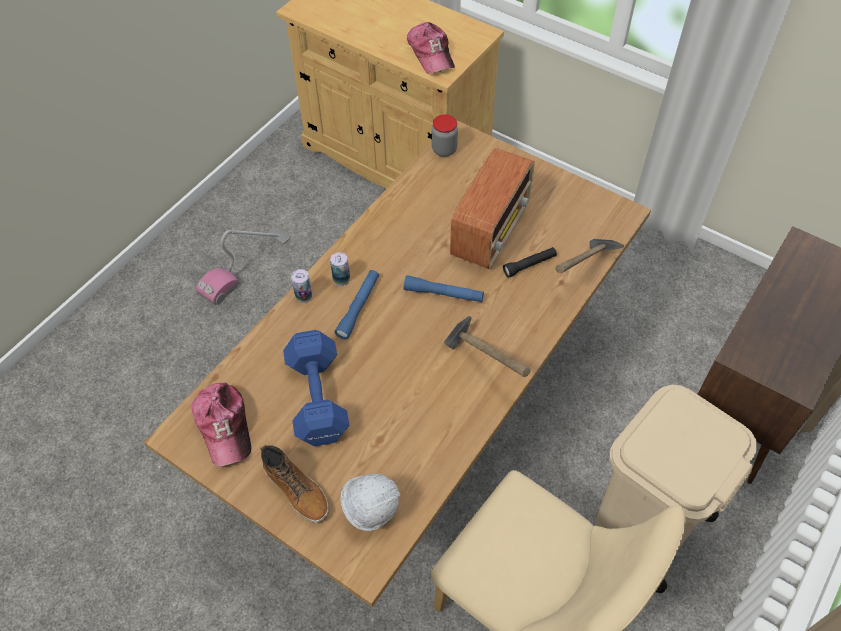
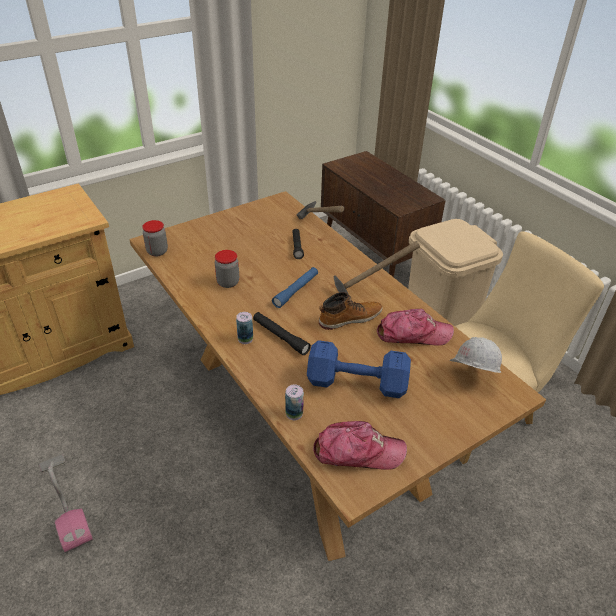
camera: 70 degrees left, 15 degrees down
(297, 489) = (439, 417): boot -> boot (349, 318)
(304, 296) = (247, 365): can -> can (294, 414)
(358, 307) = (280, 337): blue flashlight -> black flashlight
(424, 229) = (228, 282): none -> jar
(431, 53) = (62, 218): cap -> cap (413, 334)
(491, 230) = (254, 253): radio -> none

